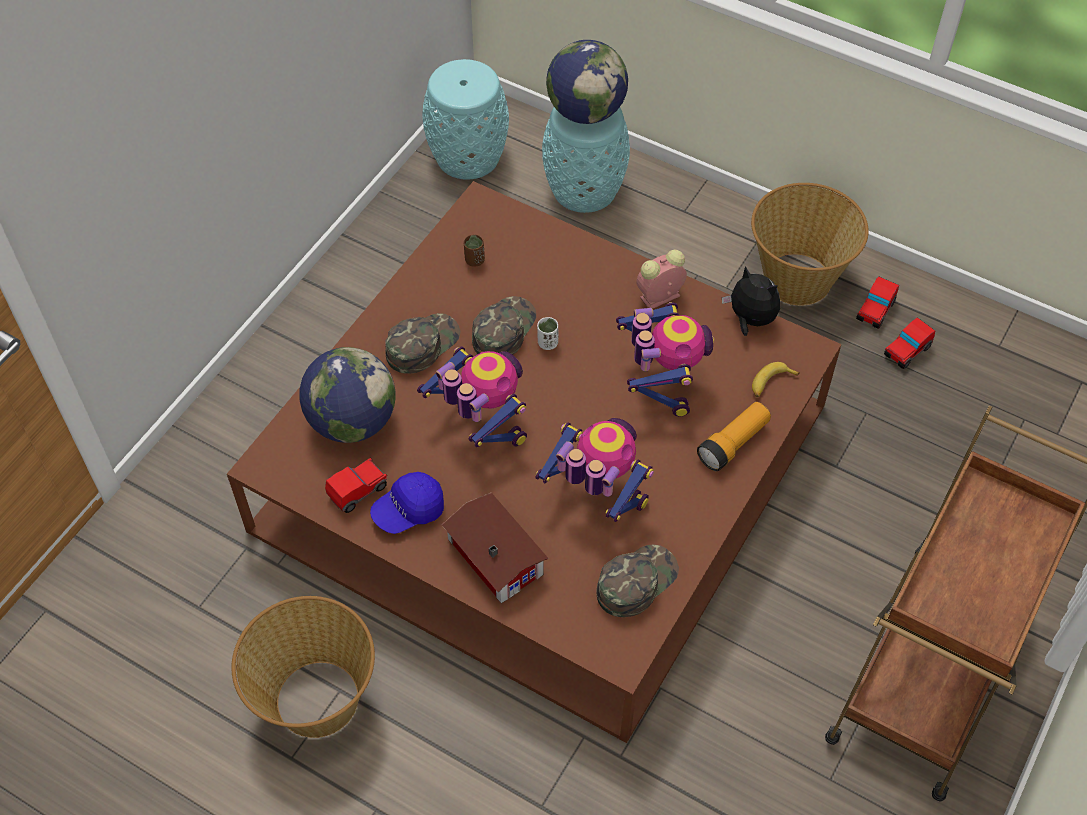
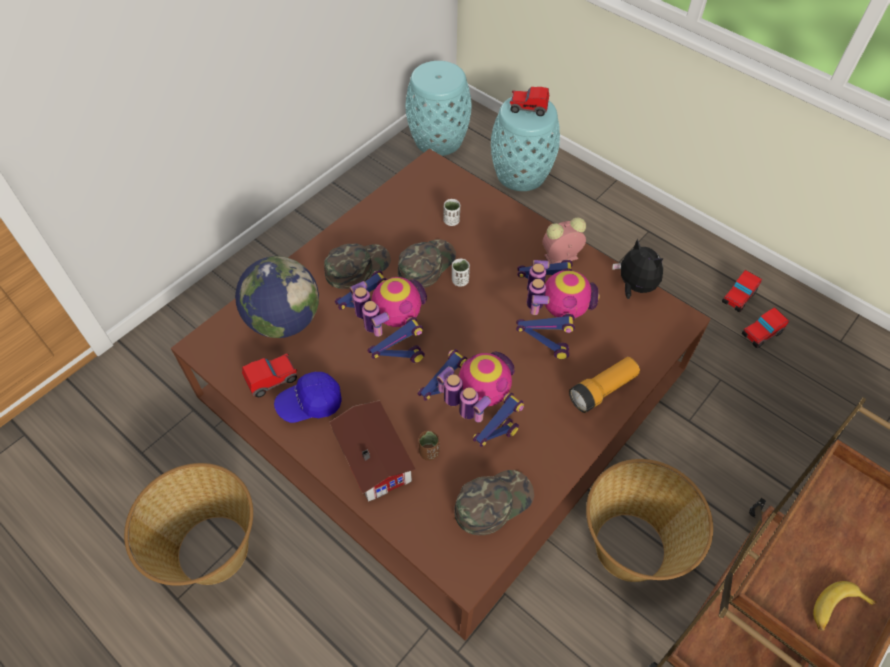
camera: 10 degrees right, 0 degrees up
(474, 260) = (416, 207): brown cup -> brown cup (429, 452)
(521, 271) = (451, 221): none -> white cup
(586, 112) = (528, 108): globe -> toy car
(771, 383) = (644, 343): banana -> banana (836, 609)
(798, 278) = (678, 263): basket -> basket (630, 546)

